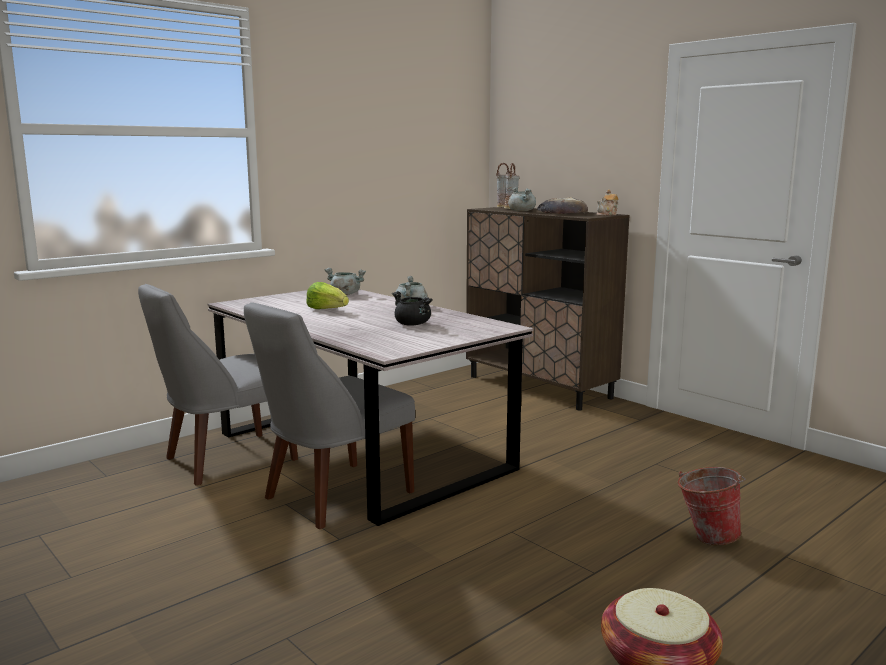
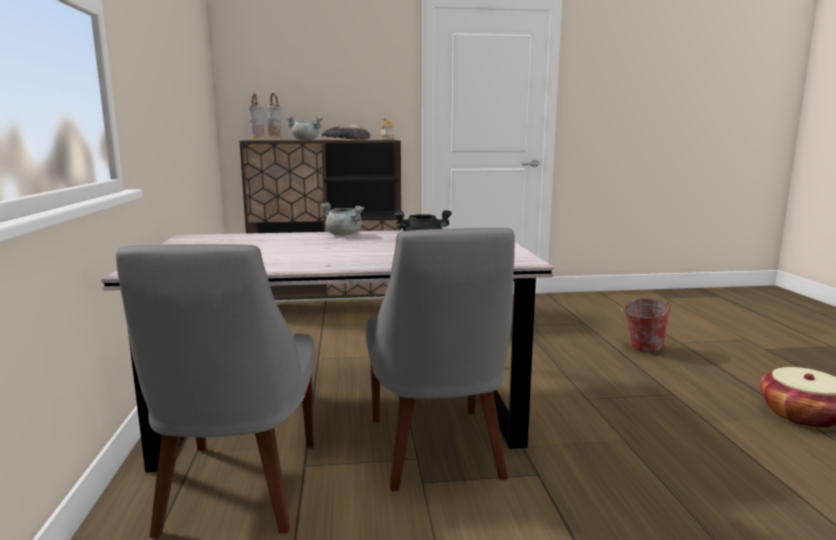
camera: 55 degrees left, 0 degrees up
(327, 310) = (291, 251): lettuce -> none
(345, 294) = (229, 239): grey cooking pot -> none

